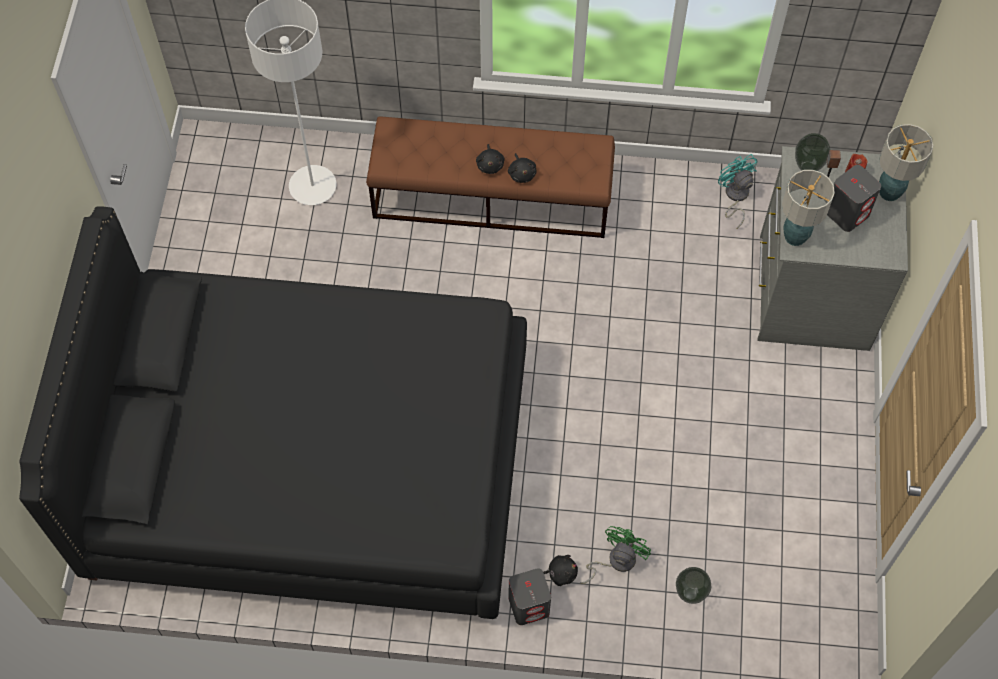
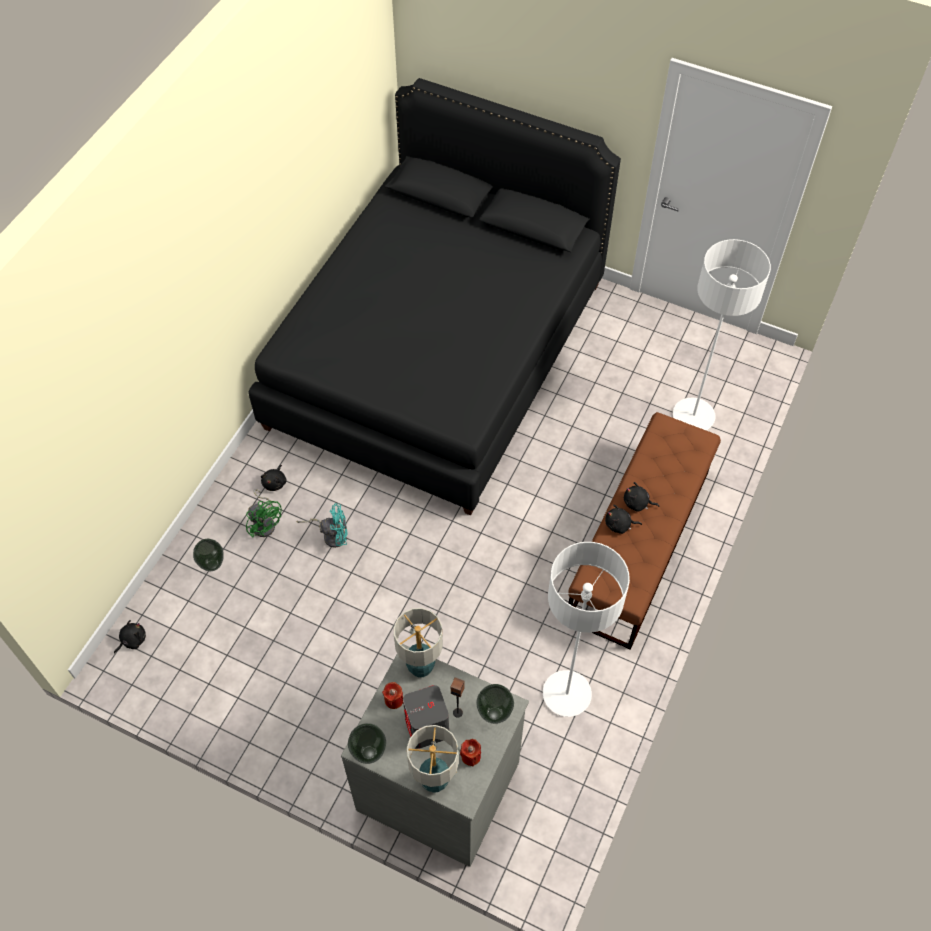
camera: 110 degrees right, 5 degrees down
(529, 605) = (261, 455): grey speaker -> none
(677, 216) = (566, 694): none -> white floor lamp
(735, 196) = (572, 758): turquoise fan -> turquoise fan (331, 535)
(812, 635) = (132, 640): none -> black plush toy
(836, 247) = (394, 700): none -> red candle
(893, 249) = (368, 752): none -> vase

